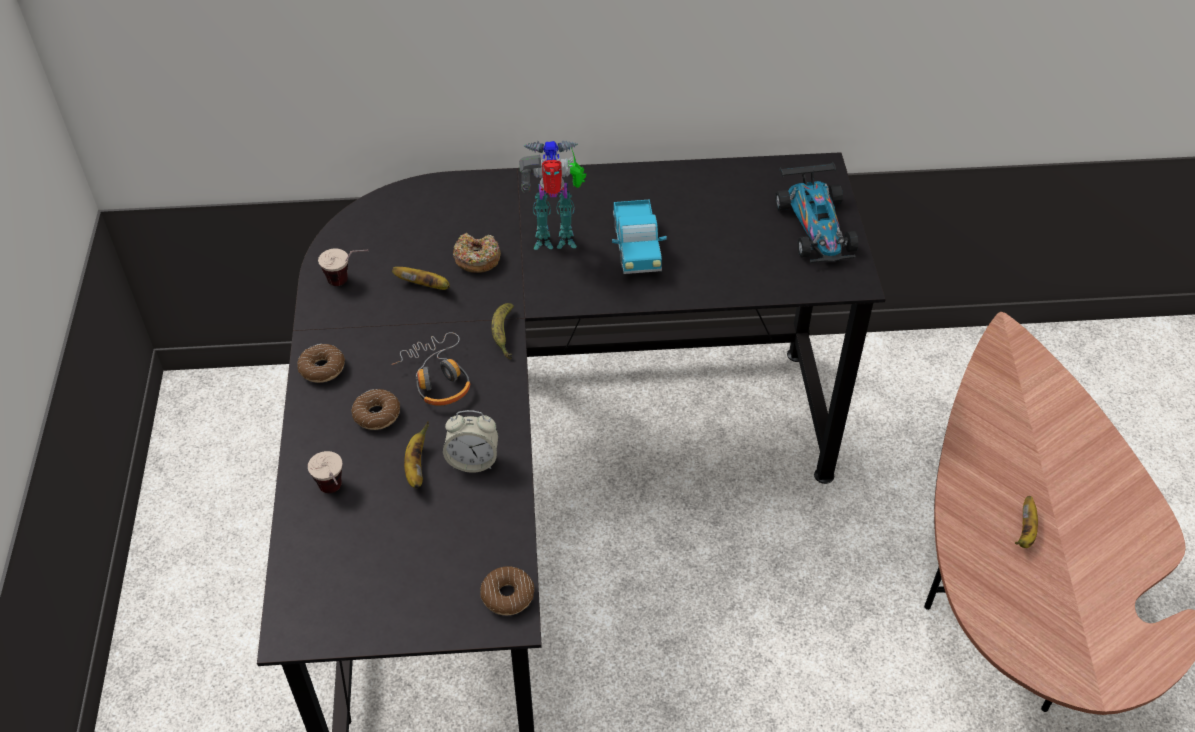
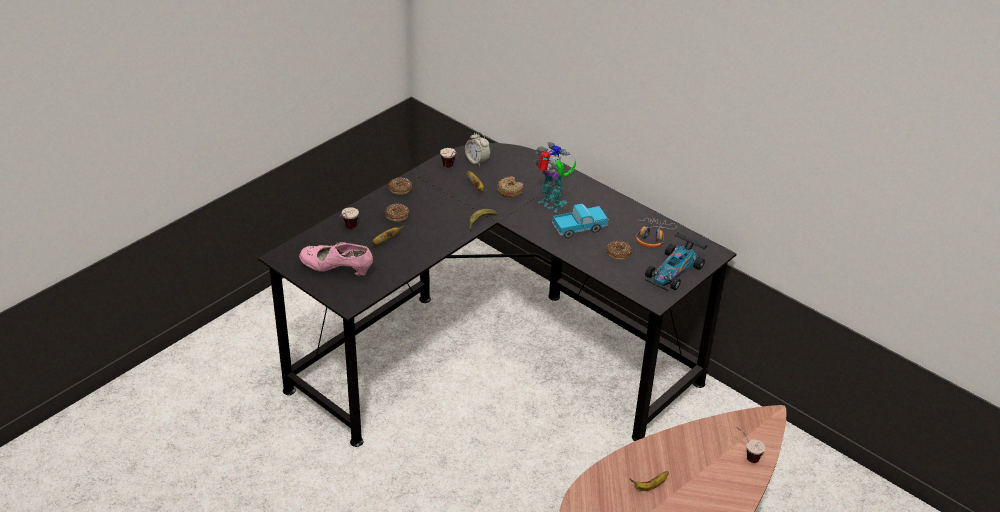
camera: 45 degrees right, 10 degrees down
(412, 576) = (337, 270): none -> pink shoe
(437, 377) = (435, 219): headphones -> headphones (652, 237)
(473, 460) = (407, 252): alarm clock -> alarm clock (477, 161)
(507, 595) = (358, 298): donut -> donut (618, 254)
(636, 249) = (579, 228): toy truck -> toy truck turned 150 degrees counterclockwise
(1049, 404) = (746, 455): none -> cup

